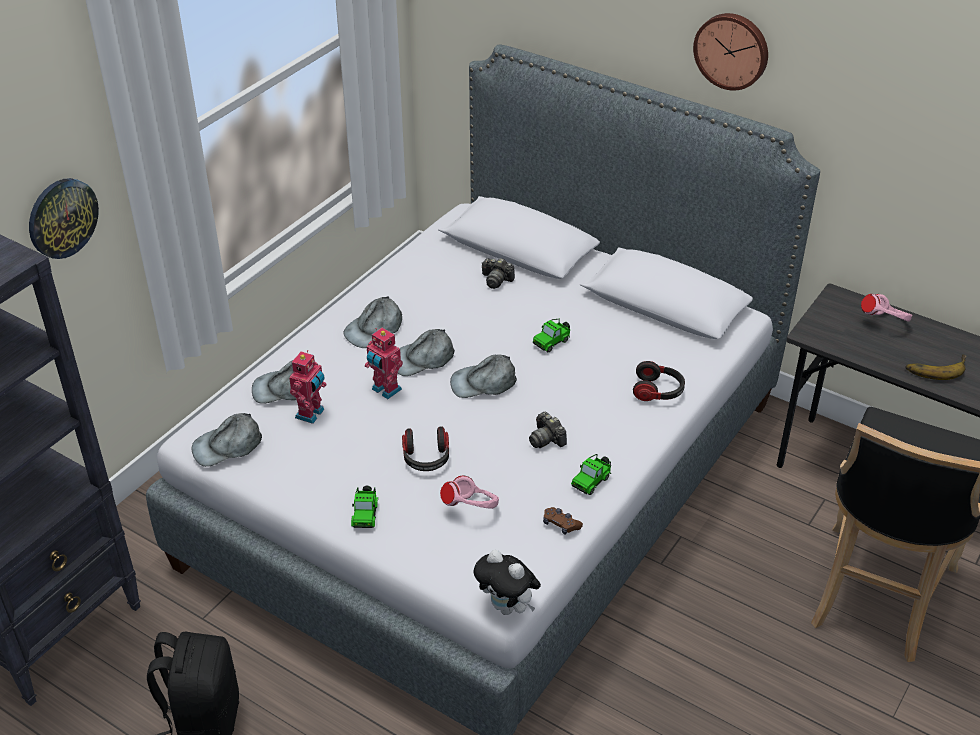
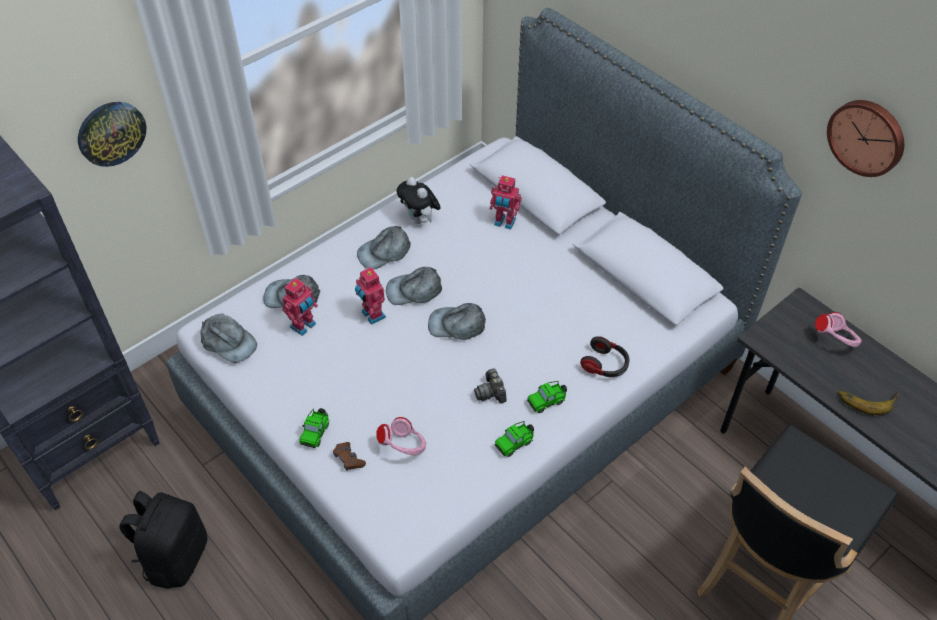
camera: 15 degrees right, 10 degrees up
(228, 446) = (228, 342): grey cap -> grey cap turned 135 degrees counterclockwise
(426, 459) = (383, 390): headphones -> none
(496, 280) = (504, 223): camera -> toy robot
(507, 607) = (401, 550): plush toy -> plush toy (420, 220)
(552, 342) = (530, 295): toy car -> toy car (547, 401)
(561, 524) = (473, 480): brown game controller -> brown game controller (349, 459)
(732, 50) = (743, 63): wall clock -> wall clock (867, 136)

